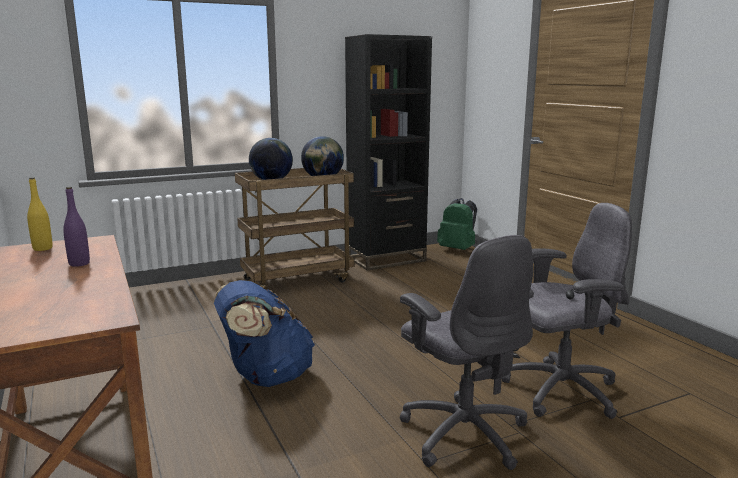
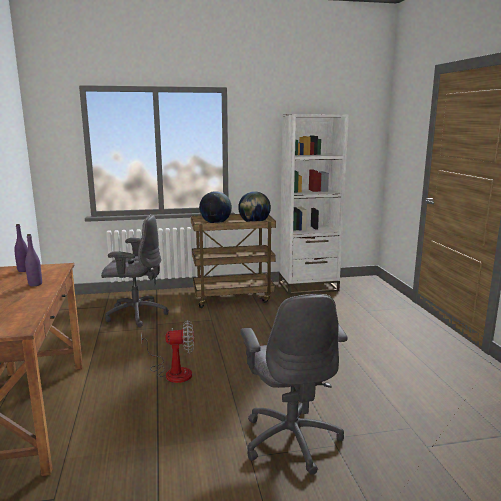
camera: 15 degrees right, 0 degrees up
(42, 248) = (24, 270): yellow bottle -> purple bottle
(265, 377) = (172, 372): blue backpack -> fan
(386, 259) = (308, 286): black bookcase -> white bookcase
(458, 249) = (370, 283): green backpack -> none
(559, 391) = (388, 416): grey office chair -> grey office chair (136, 314)

